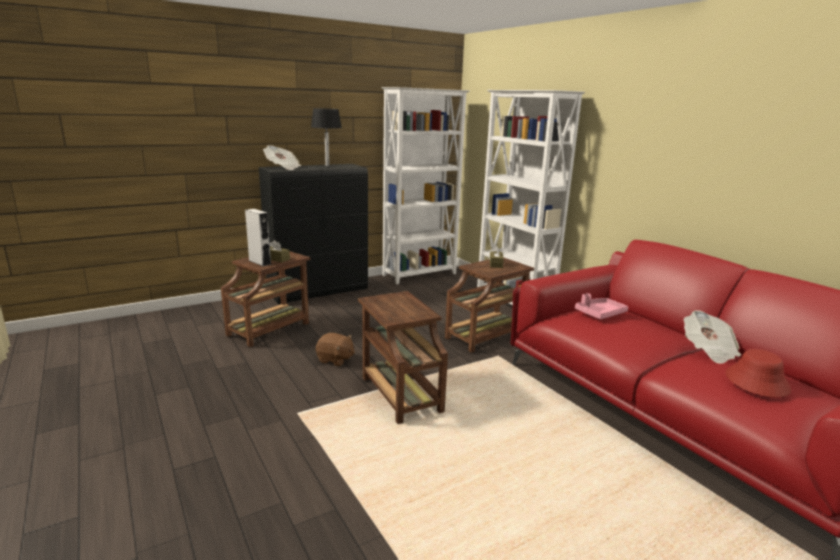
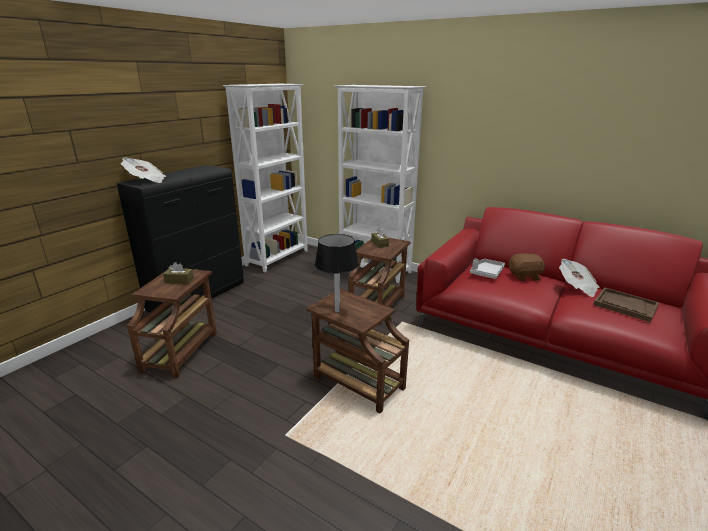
camera: 25 degrees left, 5 degrees up
(260, 262) = (165, 289): grey speaker -> none
(327, 165) = (188, 171): black table lamp -> black table lamp (337, 311)
(335, 360) = (274, 366): brown plush toy -> brown plush toy (525, 276)
(600, 313) = (486, 273): pink tray -> grey tray
(756, 382) = (625, 305): red hat -> brown tray

